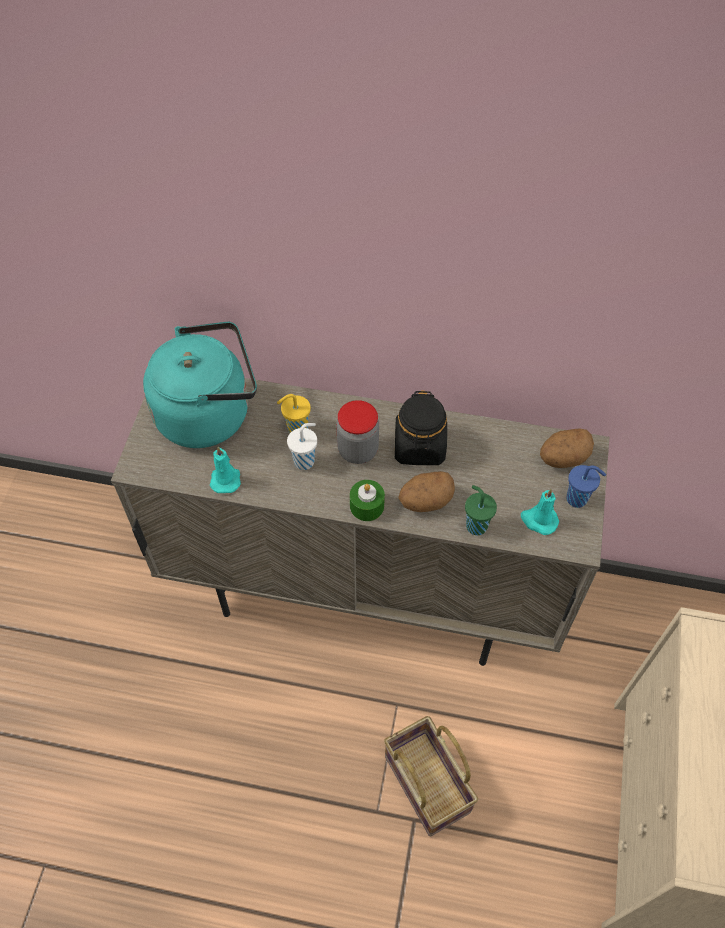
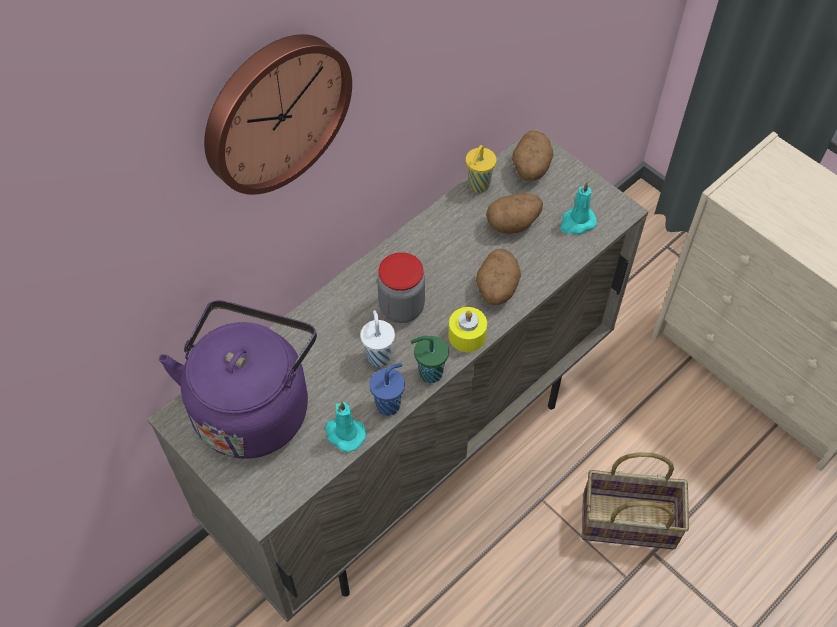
camera: 55 degrees left, 0 degrees up
(209, 413) = (253, 405): turquoise kettle -> purple kettle
(296, 429) = (337, 343): yellow cup -> yellow cup (478, 186)
(319, 216) = (273, 111): none -> wall clock
(367, 506) = (467, 336): green candle -> yellow candle
(419, 447) = (437, 259): black jar -> none
(475, 525) = (548, 268): green cup -> green cup (429, 373)
(497, 477) = (513, 223): none -> potato
(578, 499) = (577, 184): blue cup -> blue cup (389, 404)

